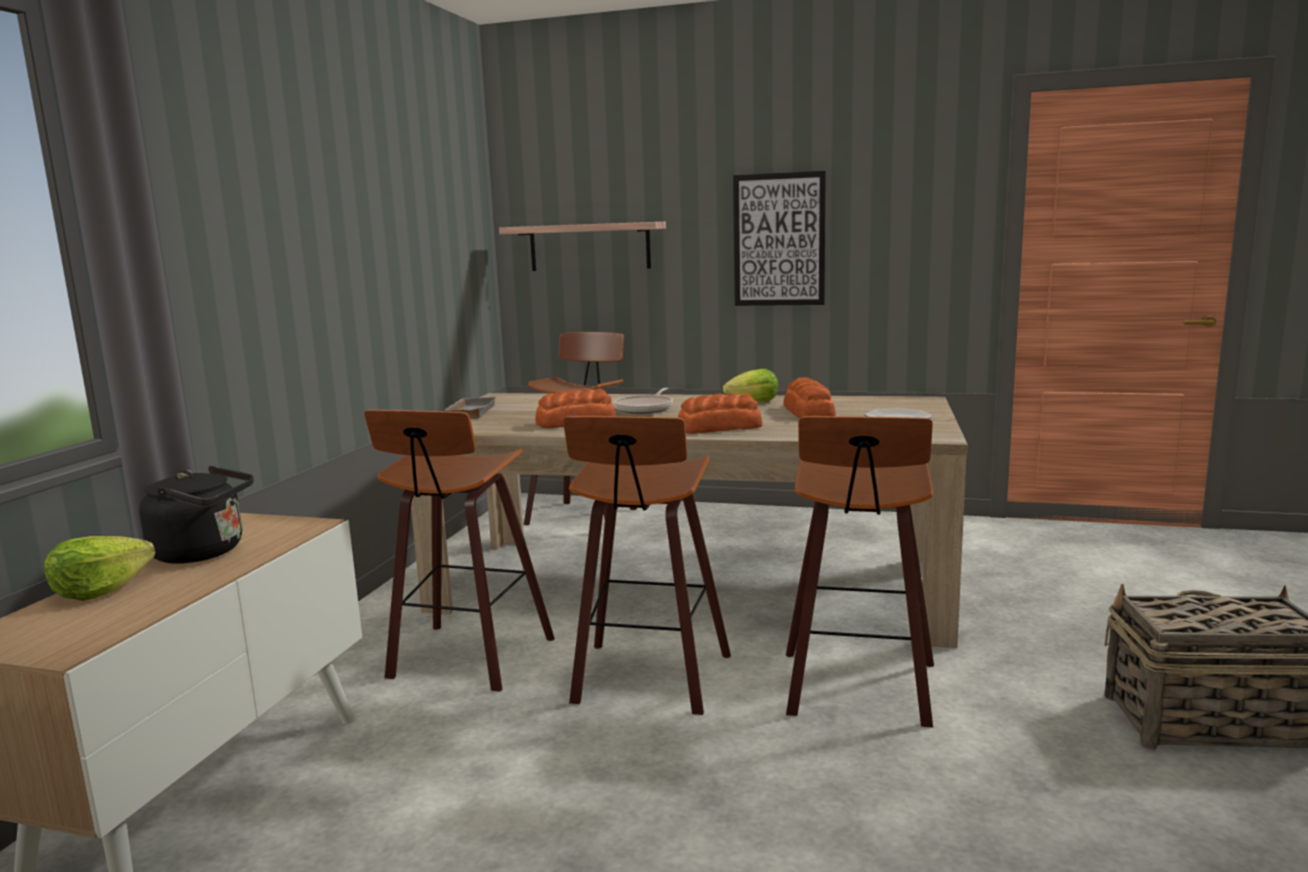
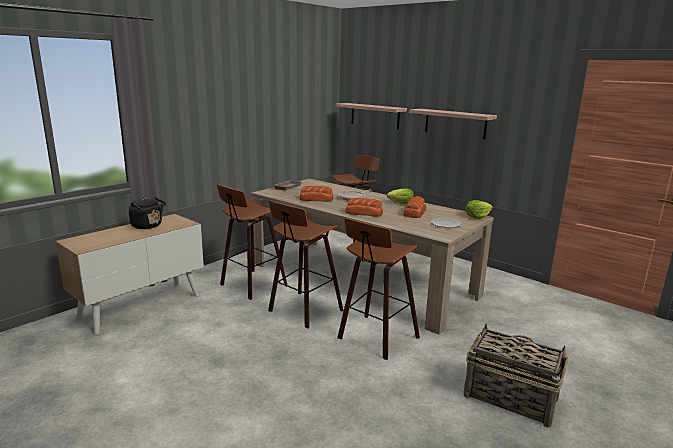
camera: 25 degrees right, 5 degrees up
(100, 590) = (110, 232): lettuce -> lettuce (477, 216)
(779, 240) = (455, 123): picture -> shelf

